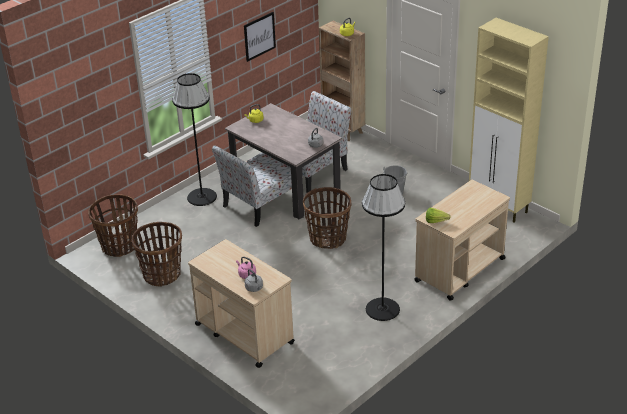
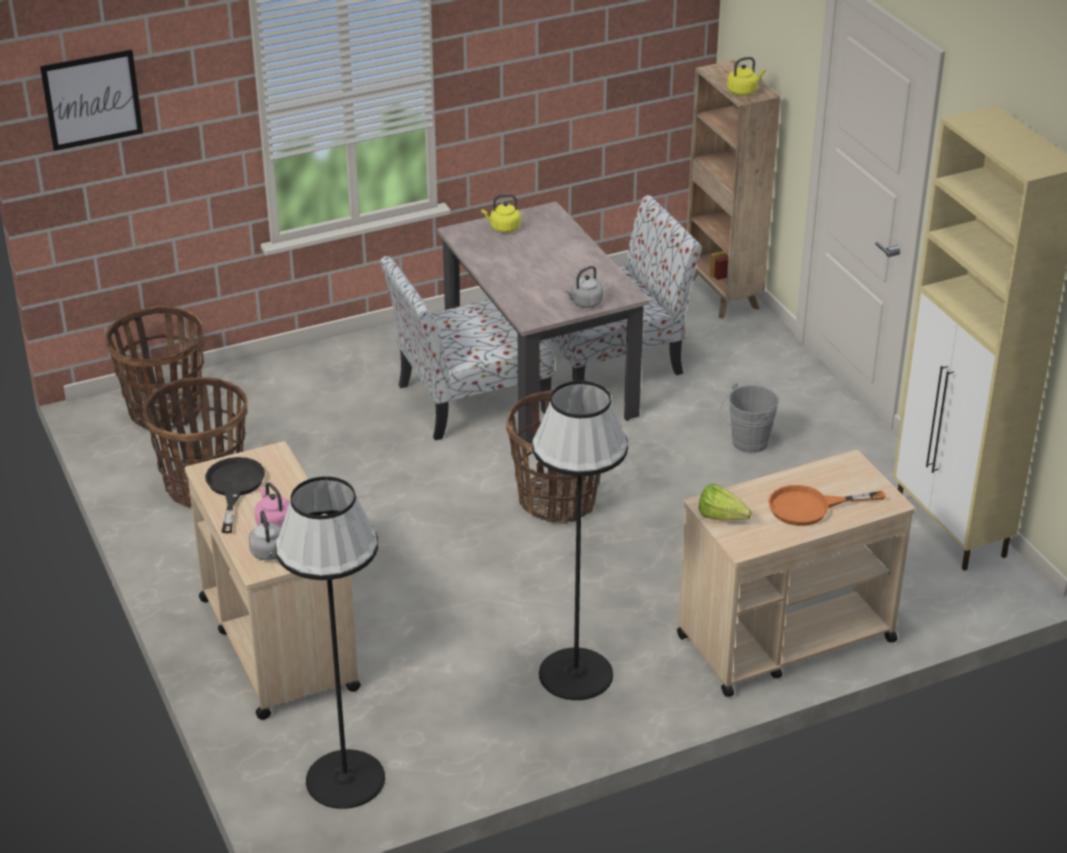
camera: 20 degrees right, 0 degrees up
(201, 197) = (371, 357): black floor lamp -> black floor lamp (344, 779)
(217, 265) = (234, 487): none -> black frying pan
(259, 36) = (563, 60): picture -> picture (92, 99)
(468, 208) = (810, 507): none -> orange frying pan

